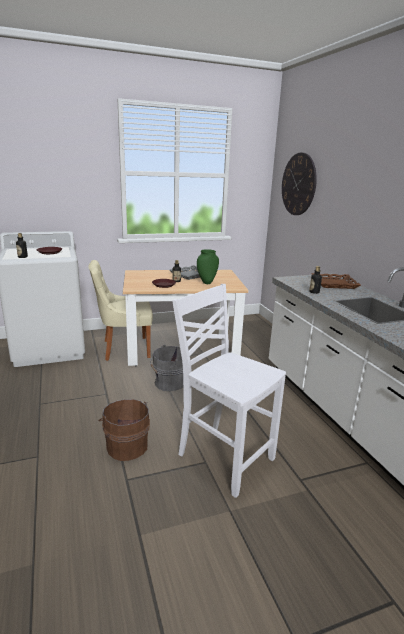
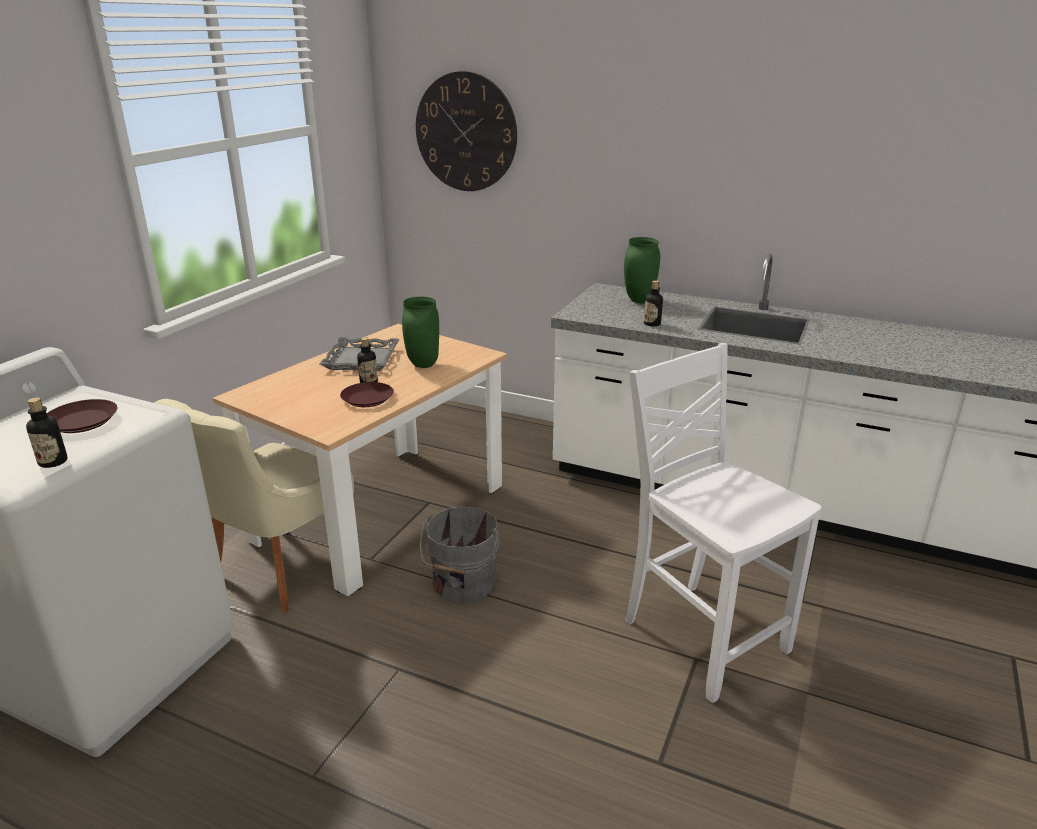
camera: 45 degrees left, 5 degrees up
(126, 445) = (576, 719): brown bucket -> none
(224, 457) = (701, 635): white chair -> white chair turned 60 degrees clockwise
(334, 284) = (638, 300): brown tray -> green vase

